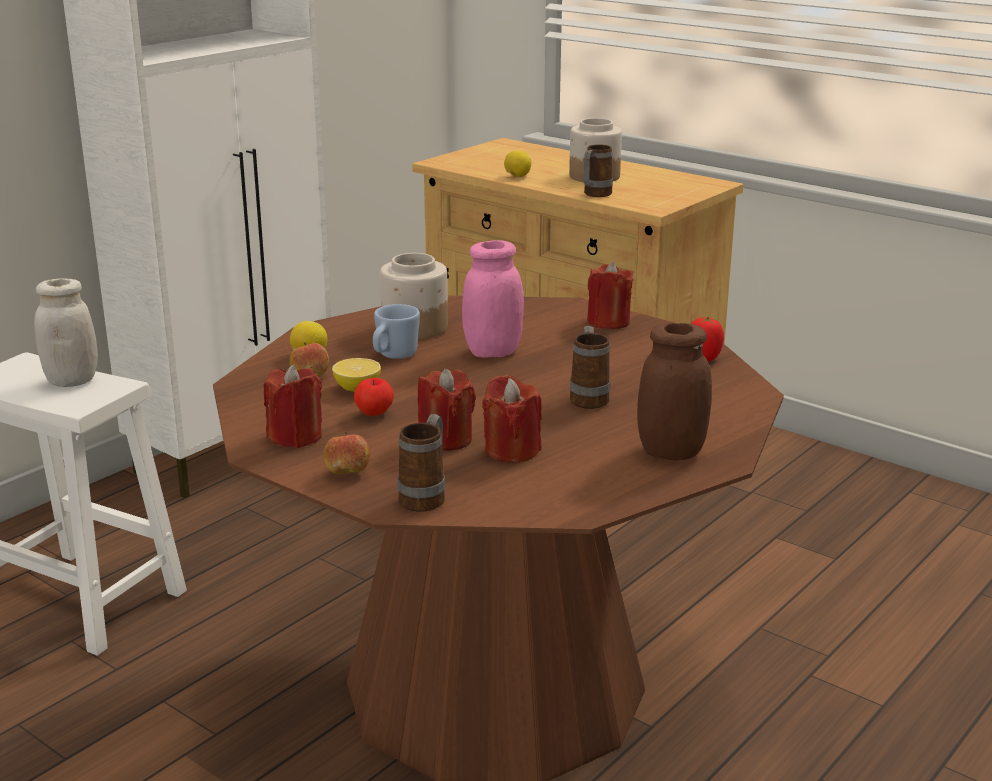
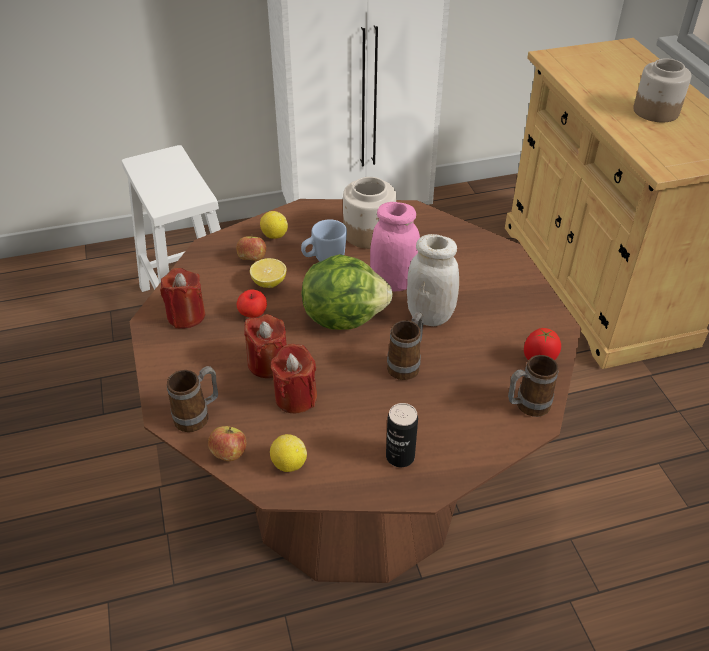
camera: 35 degrees right, 20 degrees up
(72, 380) = (180, 181): white jar -> white jar (430, 316)
(348, 473) = (178, 368): apple -> apple (229, 454)
(476, 387) = (343, 316): none -> lettuce
(517, 176) = (591, 92): lemon -> lemon (289, 464)
(594, 195) = (630, 135): mug -> mug (526, 406)
(608, 322) = (511, 283): red candle -> none
(671, 452) = (400, 456): brown jar -> can

